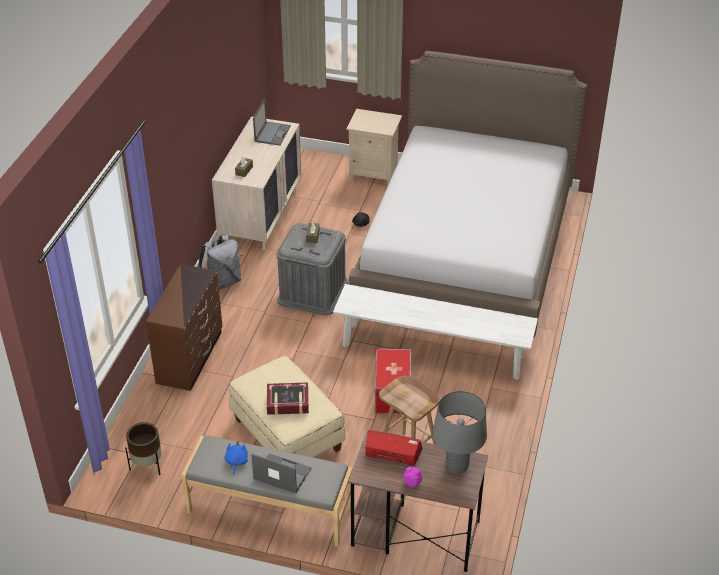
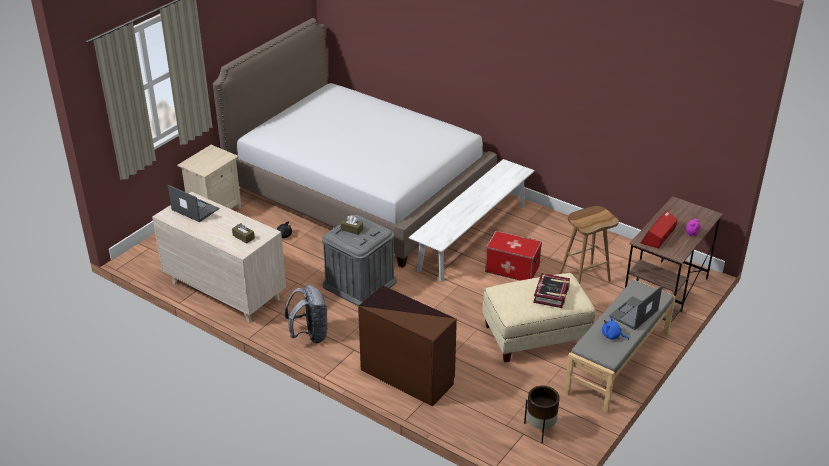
camera: 70 degrees left, 5 degrees down
(456, 465) = (679, 211): grey table lamp -> none

